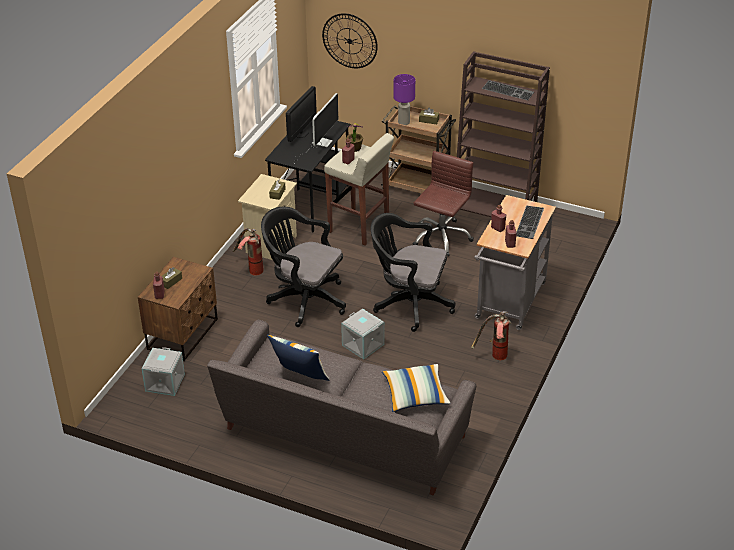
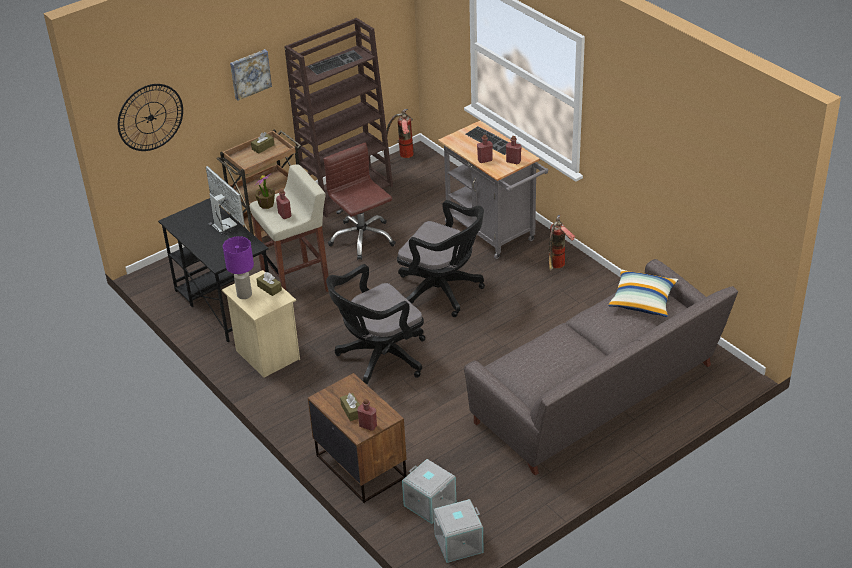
camera: 60 degrees left, 0 degrees up
(250, 269) = (296, 382): fire extinguisher -> fire extinguisher (402, 156)
(299, 377) = (568, 365): pillow -> none
(301, 133) = (192, 234): monitor -> none
(362, 345) = (479, 342): grey storage box -> grey storage box (458, 544)
(404, 122) = (249, 162): purple table lamp -> purple table lamp (244, 294)
(409, 304) = (443, 292): black office chair -> black office chair turned 105 degrees counterclockwise
(440, 57) = (250, 74): none -> picture

